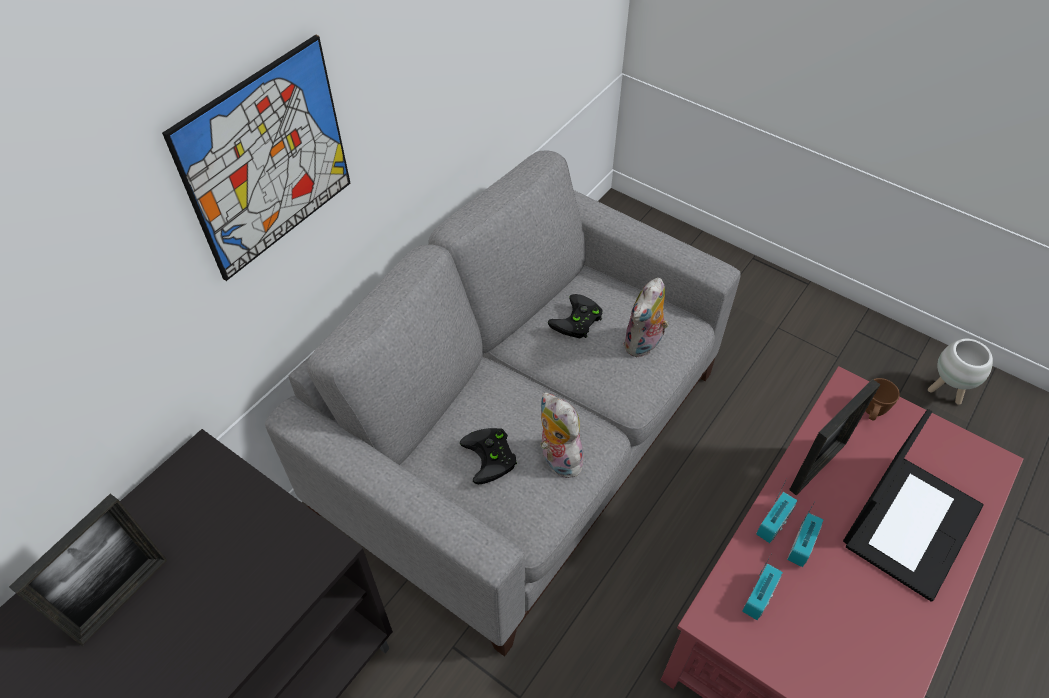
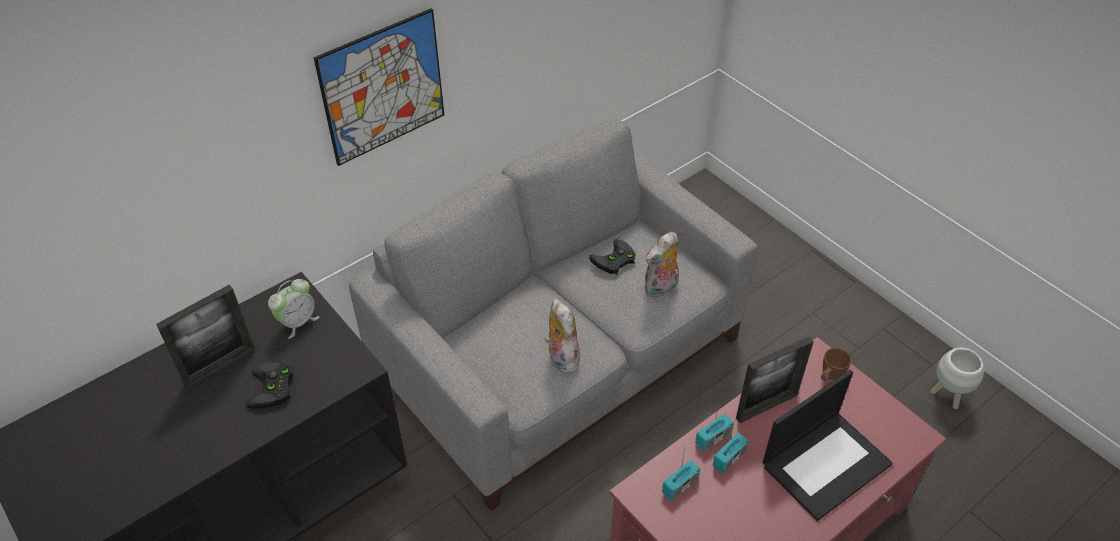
camera: 15 degrees right, 5 degrees down
(217, 504) = (298, 322): none -> alarm clock
(492, 457) = (510, 345): black game controller -> black game controller (273, 389)

